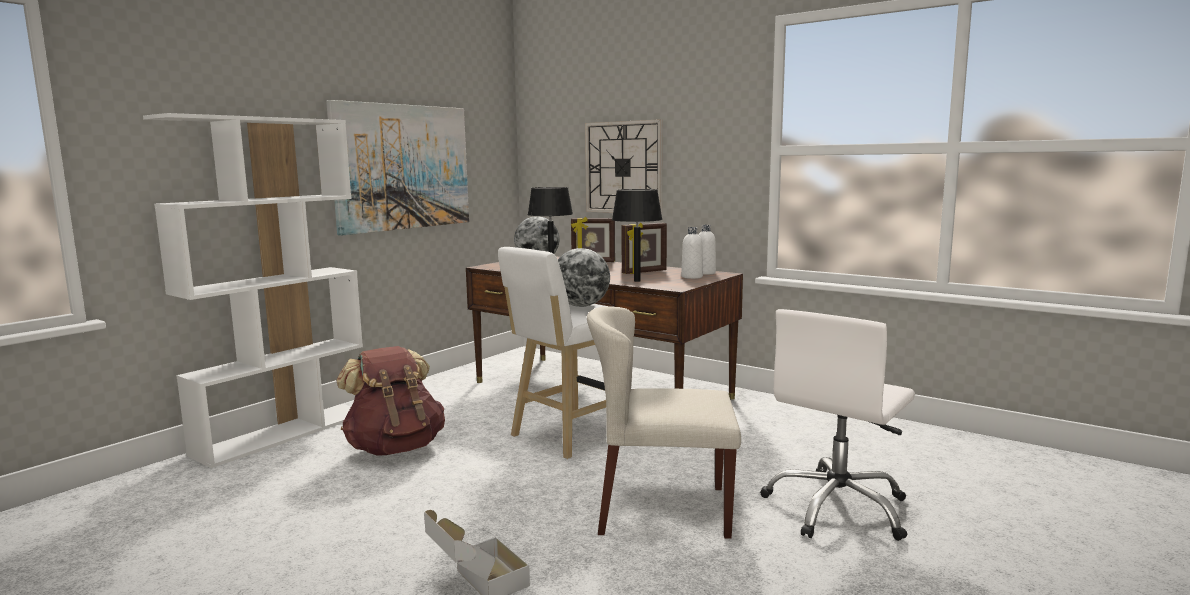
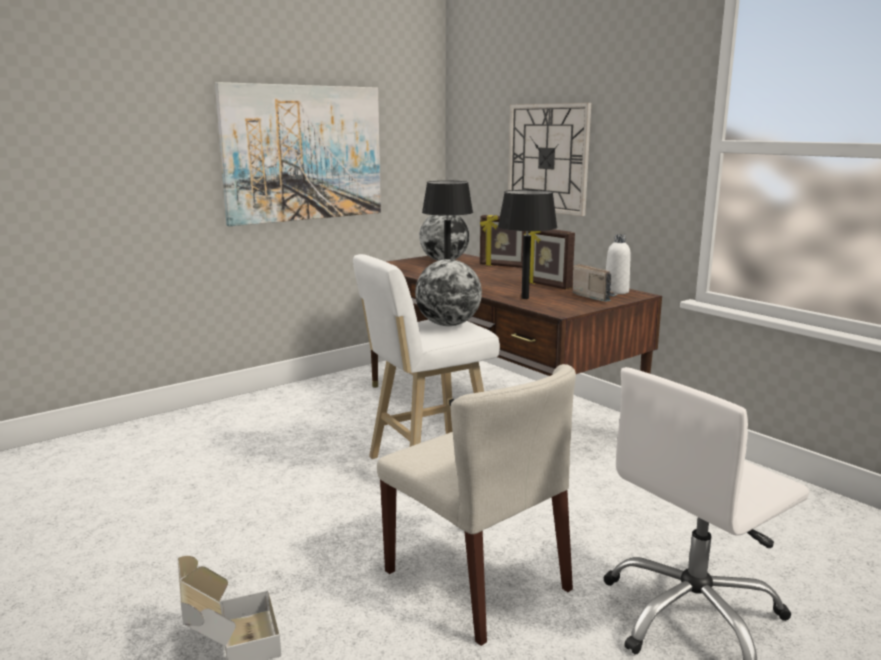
camera: 15 degrees right, 5 degrees up
(284, 433) = (159, 425): white bookcase -> none
(395, 448) = (249, 457): brown backpack -> none
(644, 272) = (546, 285): picture frame -> picture frame turned 60 degrees clockwise
(662, 510) = (478, 580): beige chair -> beige chair turned 150 degrees counterclockwise
(692, 277) = (594, 296): white bottle -> radio

